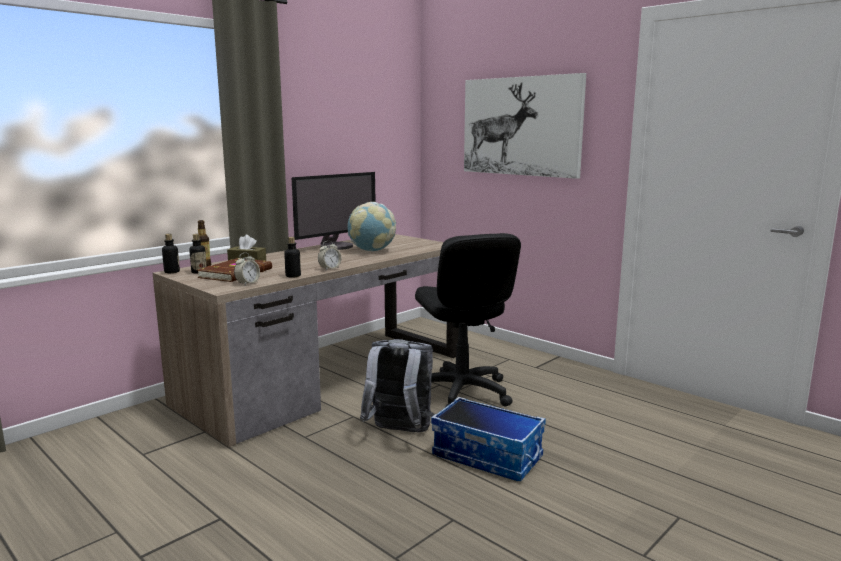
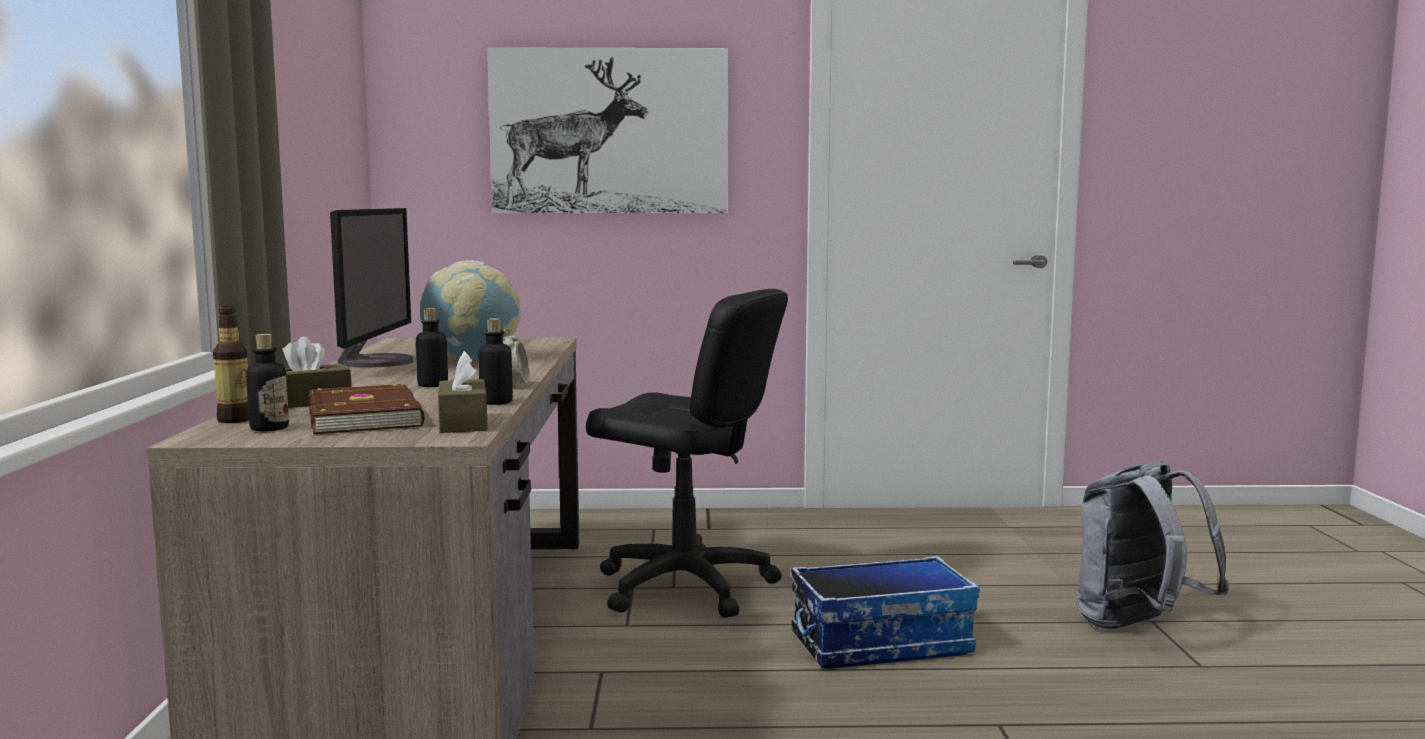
camera: 45 degrees left, 5 degrees down
(172, 272) = (199, 438): bottle -> bottle (432, 385)
(247, 283) = (463, 423): alarm clock -> brown tissue box
(399, 432) = (716, 663): grey backpack -> grey backpack (1137, 626)

